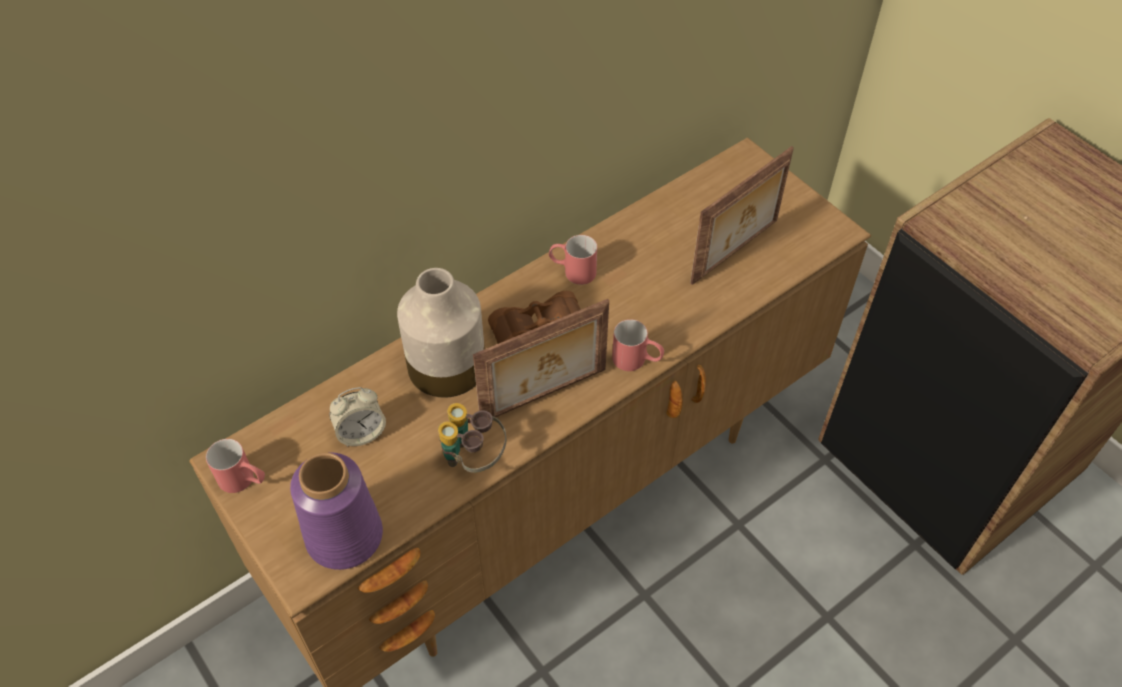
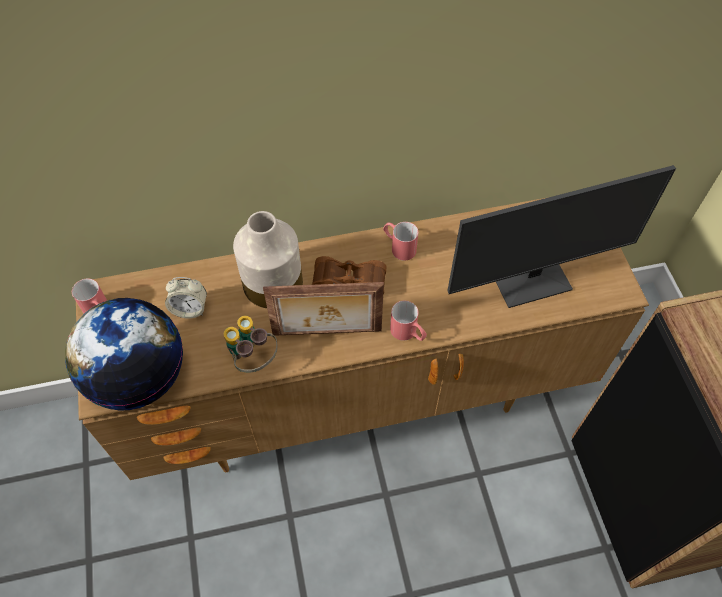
camera: 25 degrees right, 5 degrees up
(343, 536) = (139, 377): purple vase -> globe
(736, 252) = (530, 278): picture frame -> monitor

